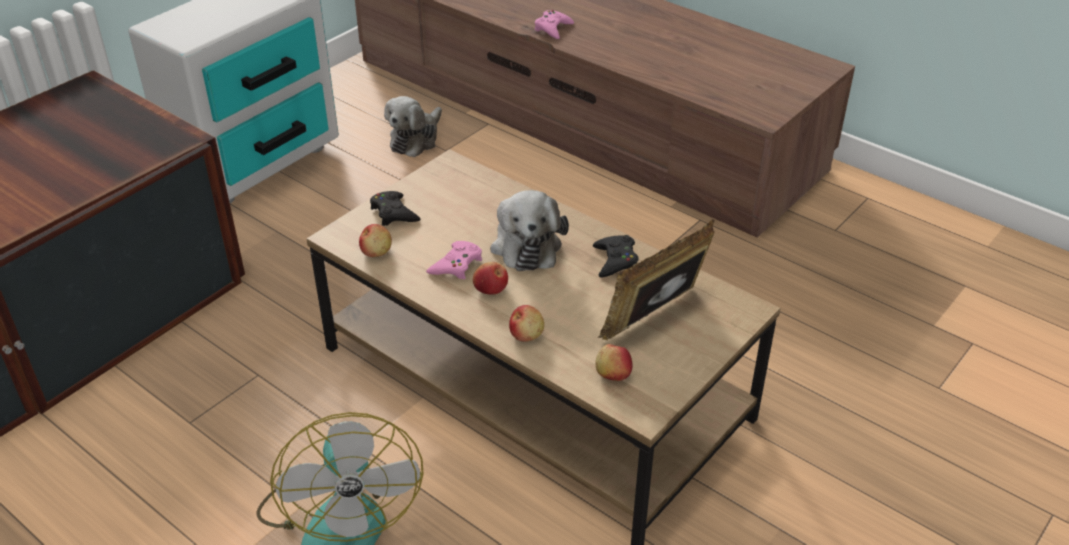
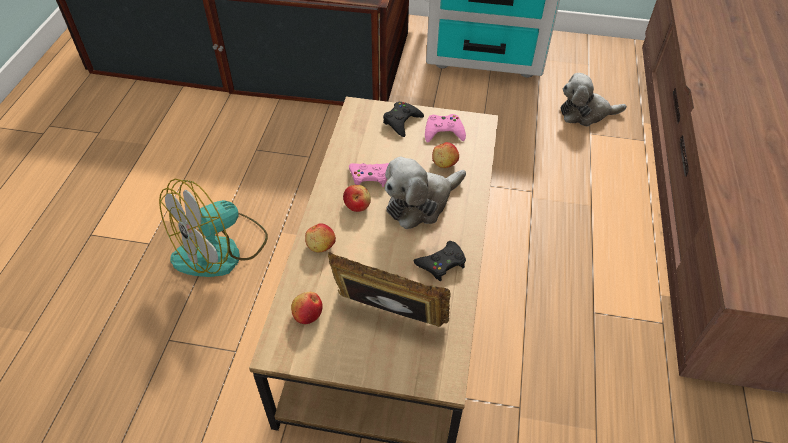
camera: 60 degrees right, 10 degrees up
(377, 252) = (355, 132): apple -> apple (444, 163)
(553, 28) = (717, 99): pink game controller -> pink game controller (443, 132)

